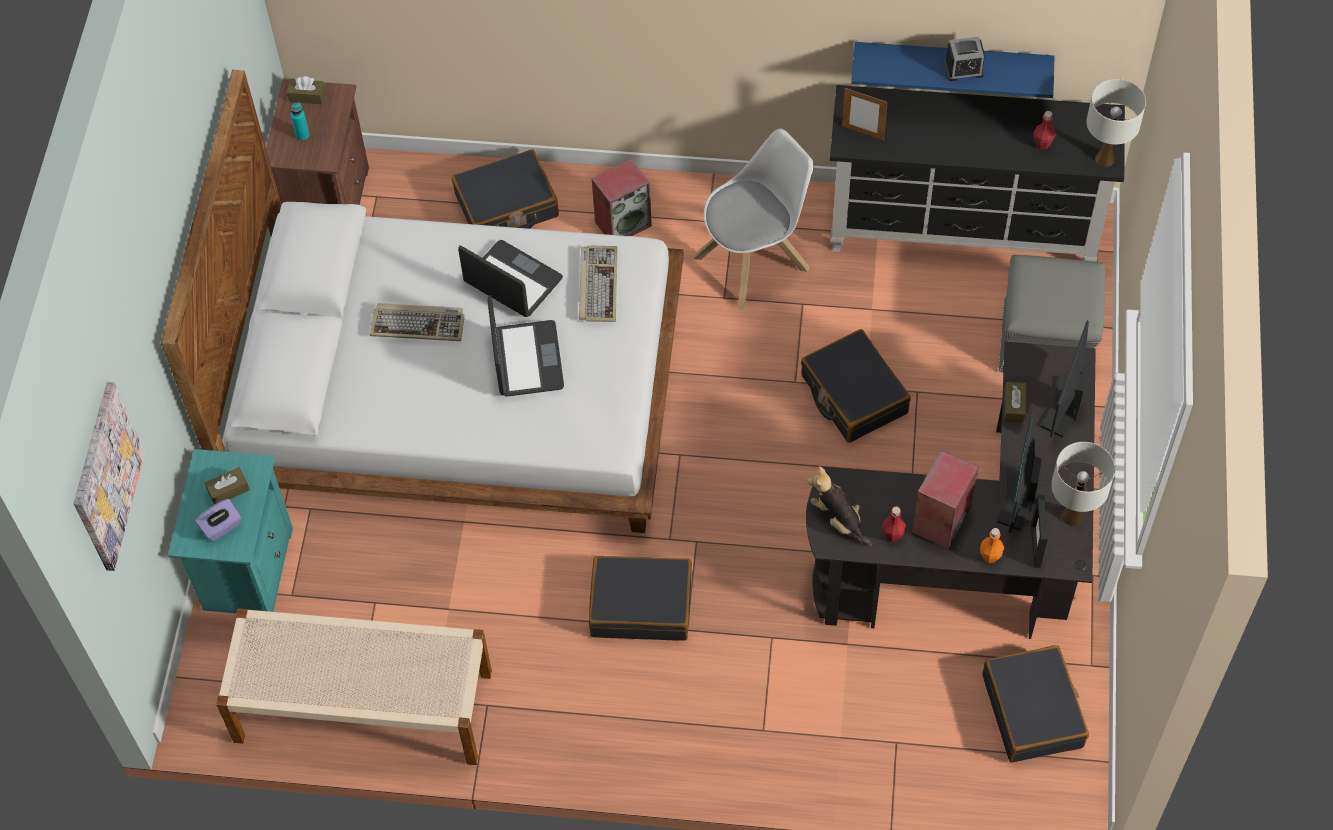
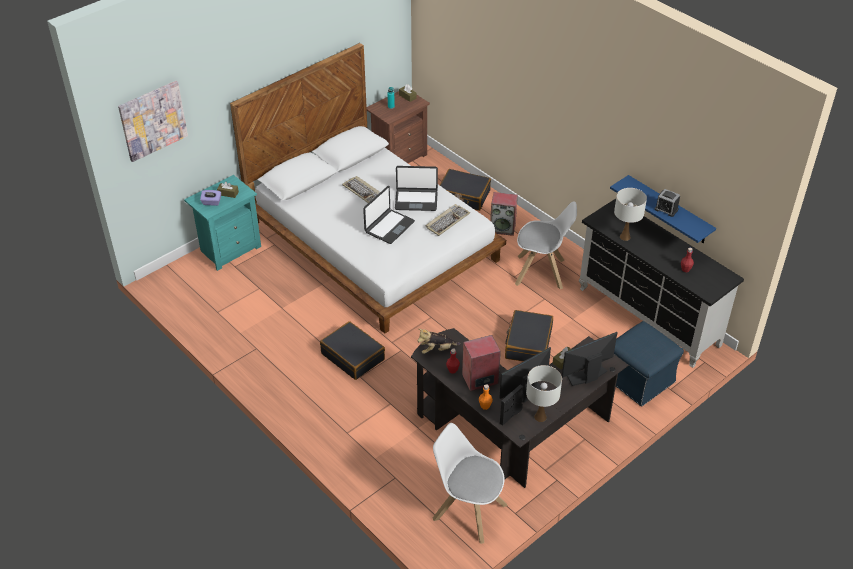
camera: 40 degrees right, 15 degrees down
(363, 707) = (213, 318): beige bench -> none
(512, 281) = (416, 200): laptop -> laptop turned 105 degrees clockwise
(838, 519) = (437, 349): plush toy -> plush toy turned 105 degrees counterclockwise
(862, 132) = (606, 220): picture frame -> none
(1033, 711) = (468, 510): black suitcase -> chair
(1047, 341) = (639, 380): grey ottoman -> blue ottoman
(1104, 158) = (709, 291): white table lamp -> white table lamp (625, 237)

